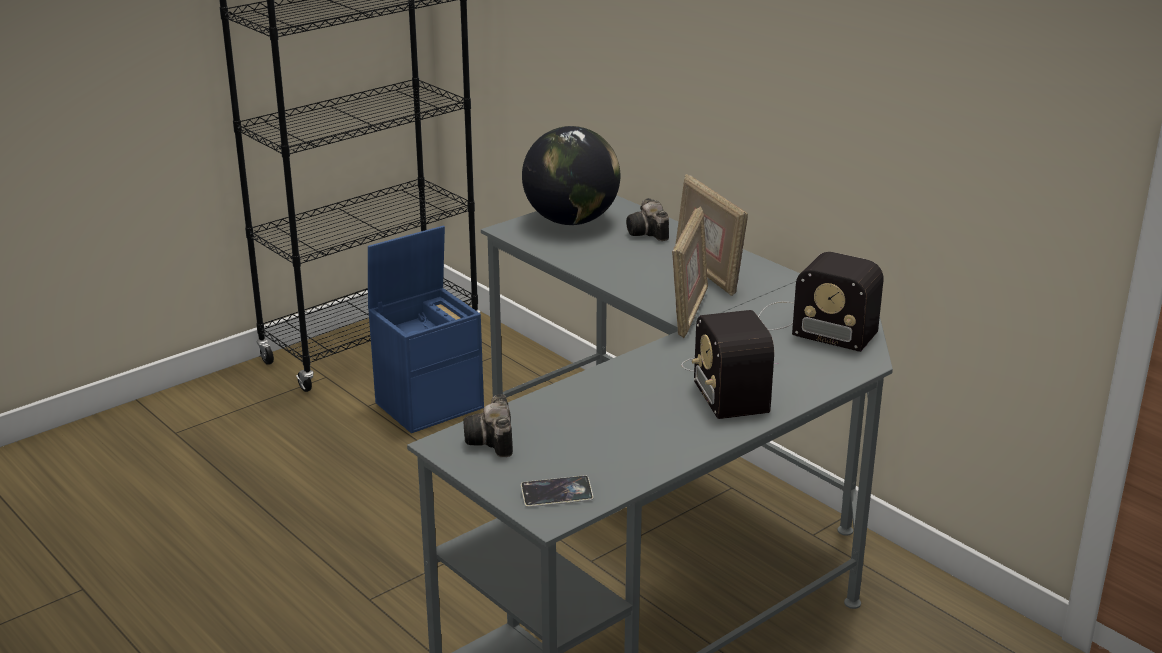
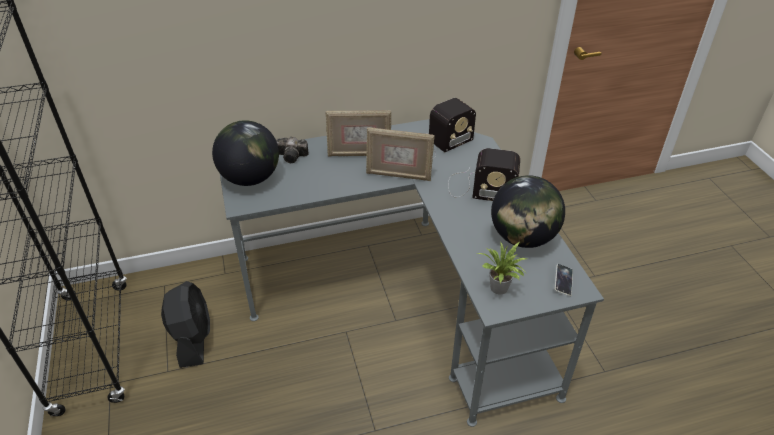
camera: 65 degrees left, 15 degrees up
(430, 404) = (193, 338): blue storage box -> black fan
(493, 442) = (499, 289): camera -> potted plant
(635, 441) = (522, 237): none -> globe
(688, 312) = (398, 175): picture frame -> picture frame turned 150 degrees clockwise

